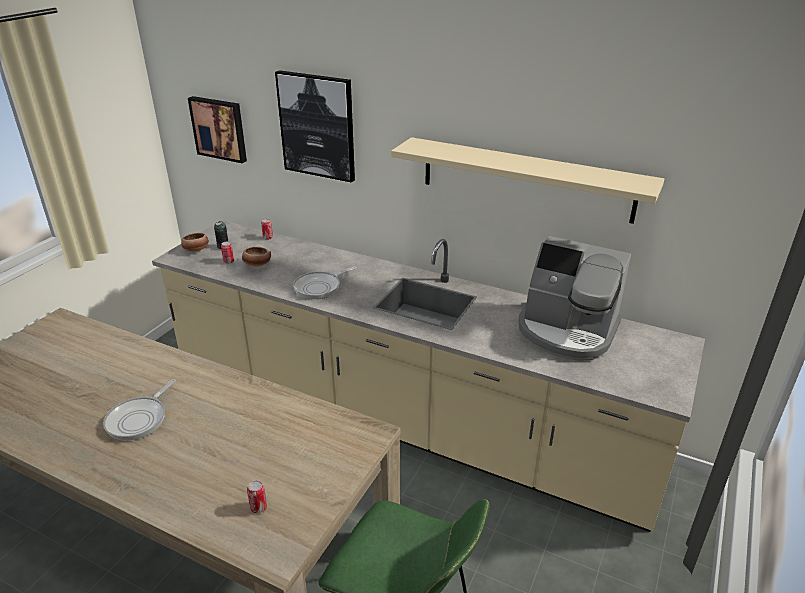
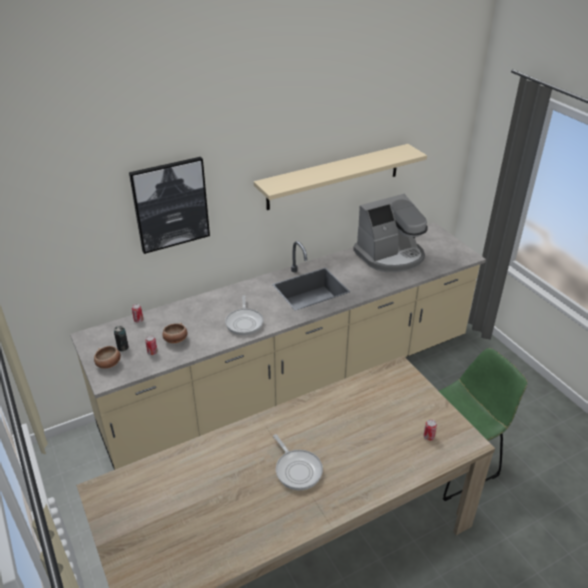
camera: 55 degrees left, 5 degrees up
(219, 128) = (59, 249): picture -> none

